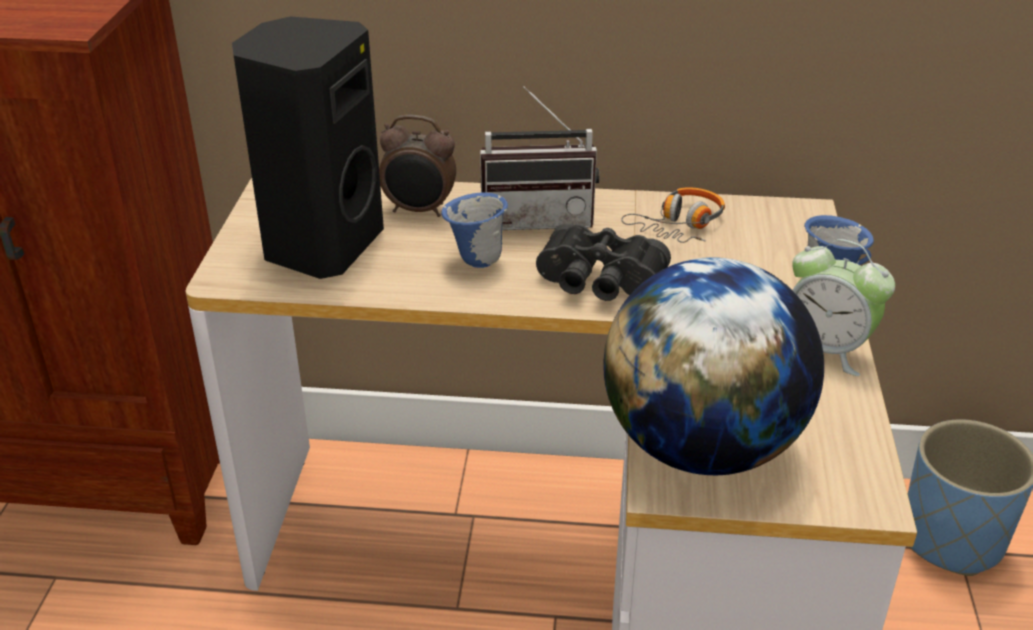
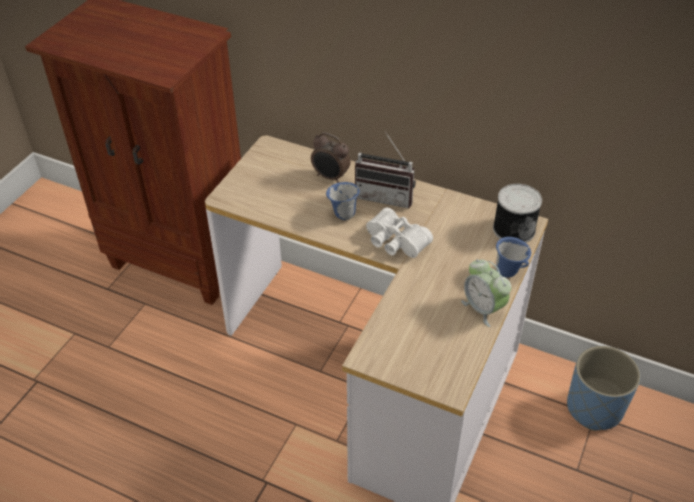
camera: 20 degrees right, 10 degrees up
(319, 246) = (274, 188): black speaker -> none
(599, 283) = (395, 242): black binoculars -> white binoculars
(679, 225) = (455, 217): headphones -> none
(702, 446) = (392, 343): globe -> none
(788, 223) = (513, 228): none -> can

